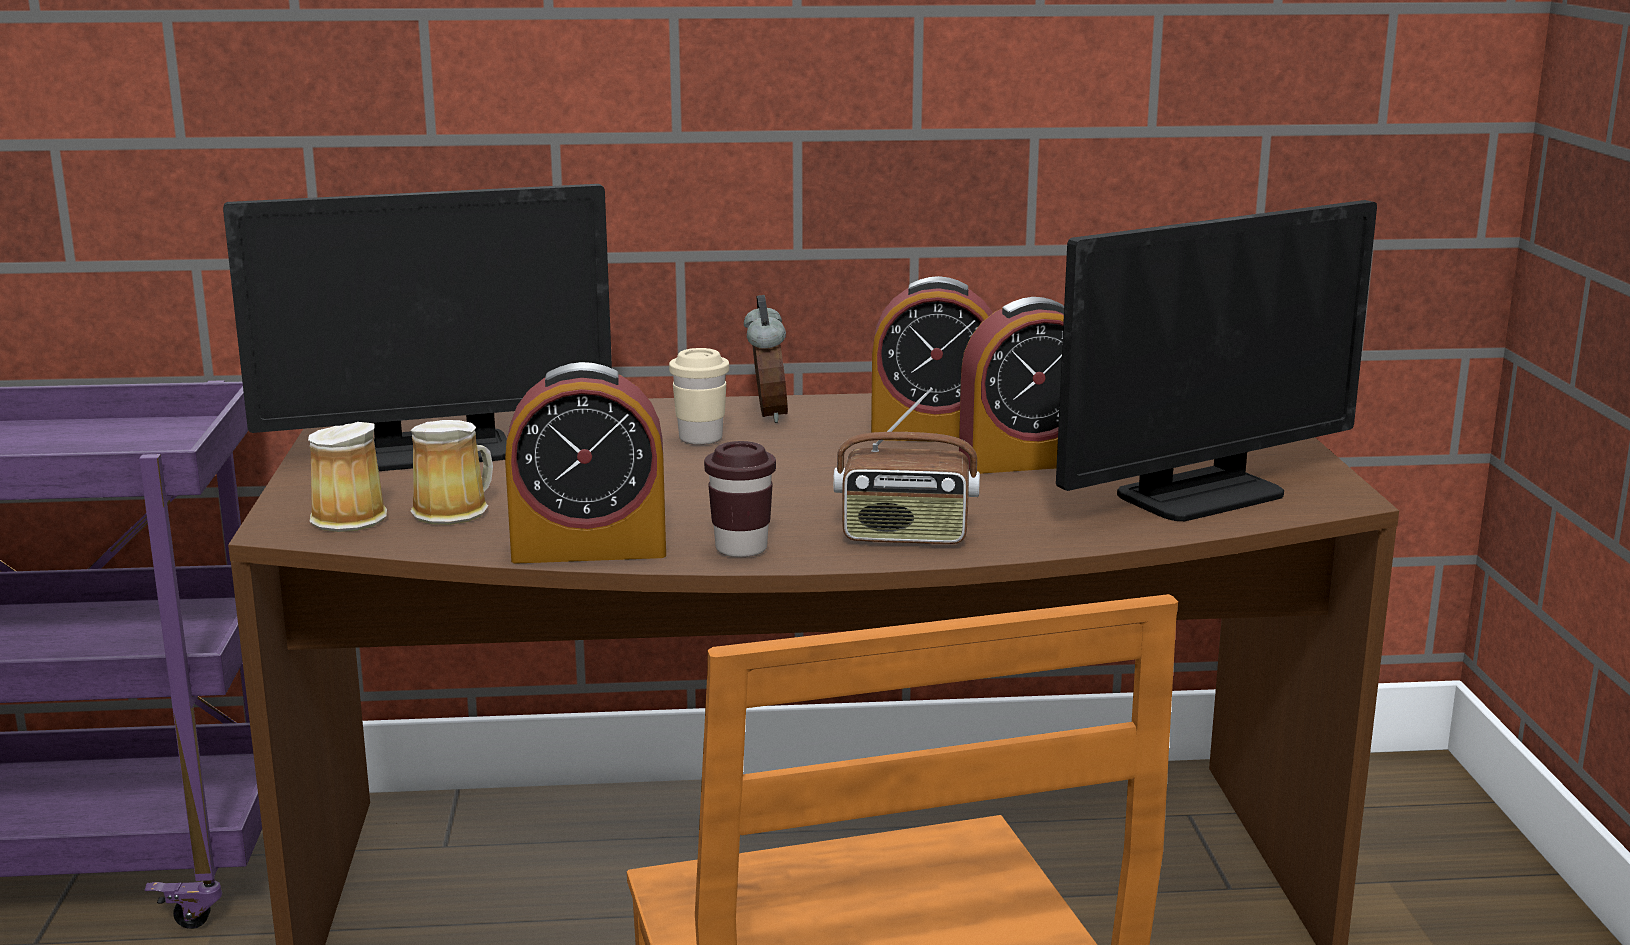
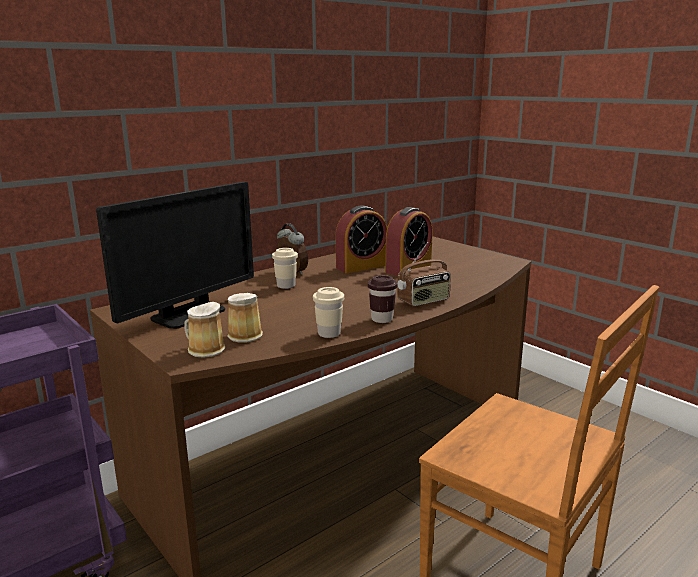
camera: 35 degrees left, 0 degrees up
(589, 548) = (329, 334): alarm clock -> beige cup
(1200, 494) = (476, 268): monitor -> none

